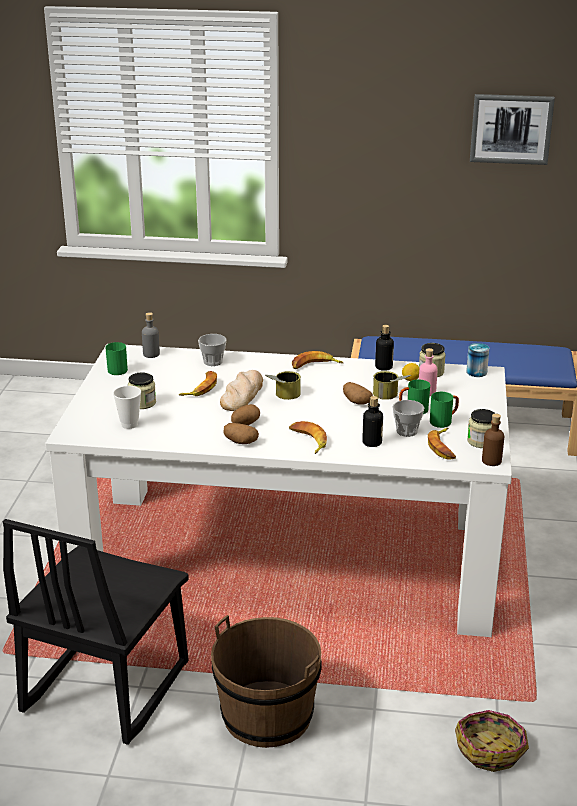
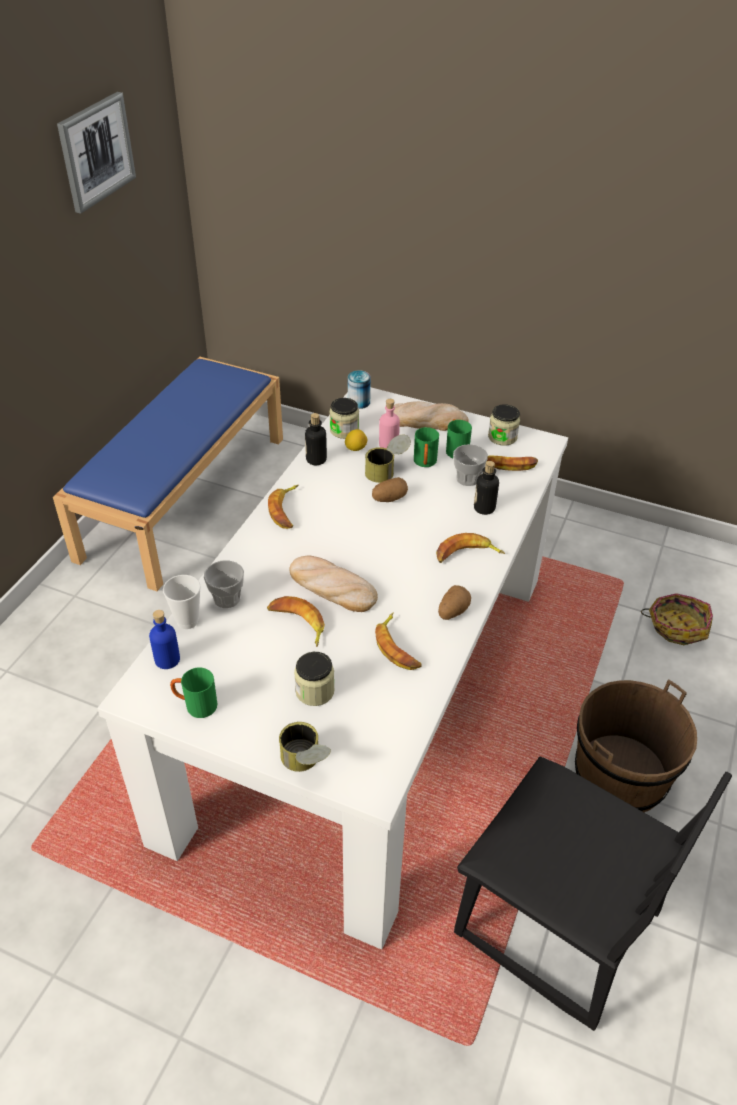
camera: 75 degrees left, 15 degrees up
(129, 424) = (372, 714): cup -> cup (187, 621)
(151, 354) = (167, 659): grey bottle -> blue bottle
(194, 425) = (397, 647): none -> banana
(245, 423) = (409, 598): potato -> none
(282, 396) = (352, 553): can -> can (305, 764)
(476, 404) = (427, 420): none -> bread
(491, 461) = (541, 441): brown bottle -> none

